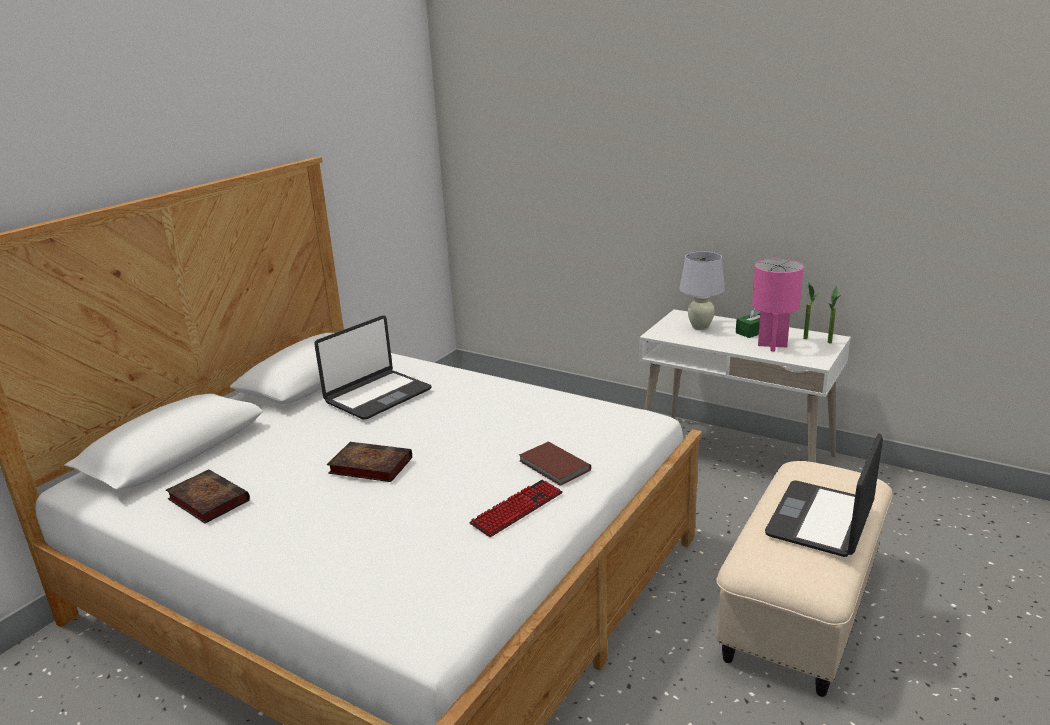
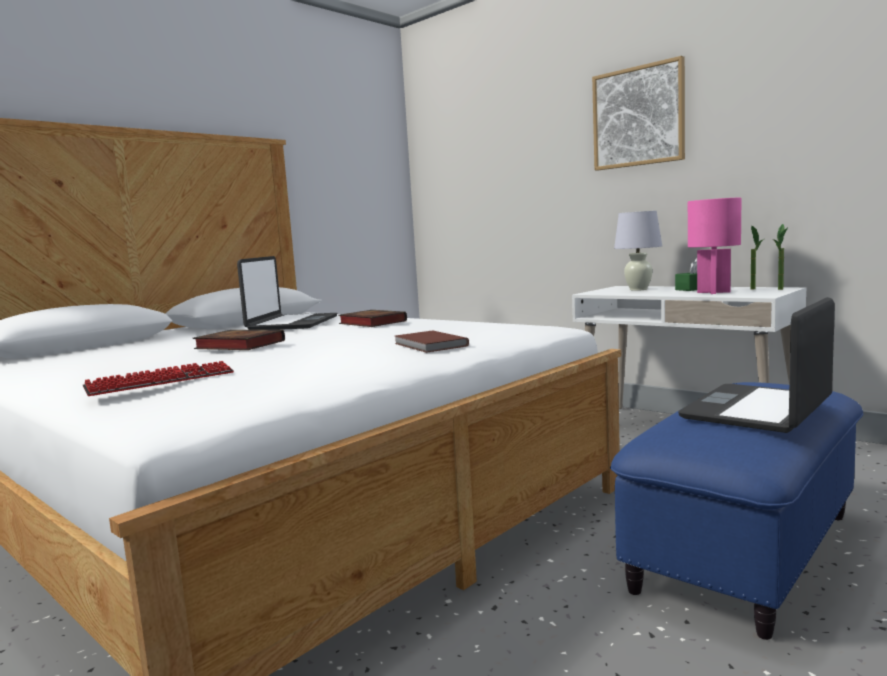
camera: 10 degrees right, 15 degrees down
(206, 500) = (64, 363): book -> book (370, 323)
(377, 395) = (292, 324): laptop -> laptop turned 45 degrees counterclockwise
(517, 509) = (365, 362): keyboard -> keyboard (161, 381)
(704, 148) = (638, 117): none -> picture
(803, 610) = (747, 552): beige ottoman -> blue ottoman

